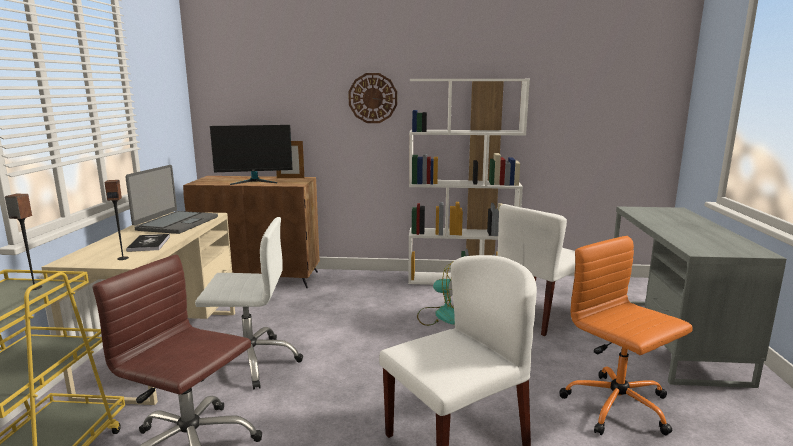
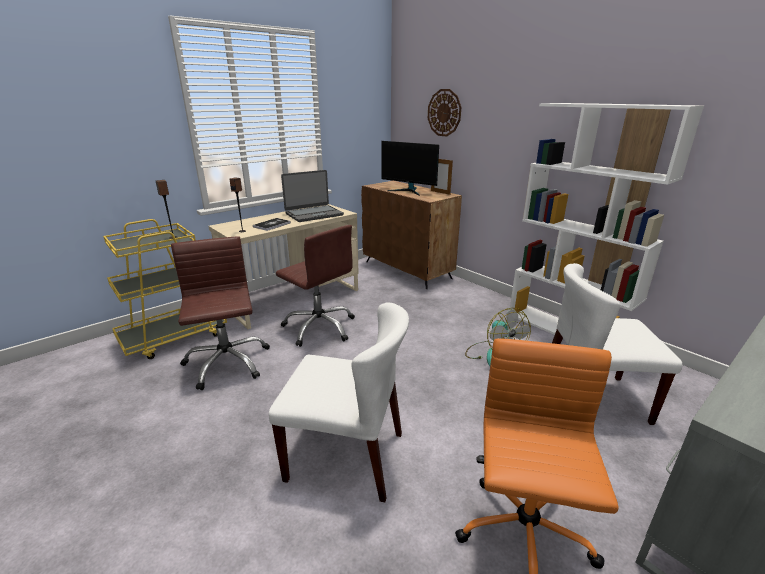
camera: 45 degrees right, 10 degrees up
(250, 362) = (320, 327): white office chair -> brown office chair
(373, 98) = (520, 123): wall clock -> wall clock (444, 113)

